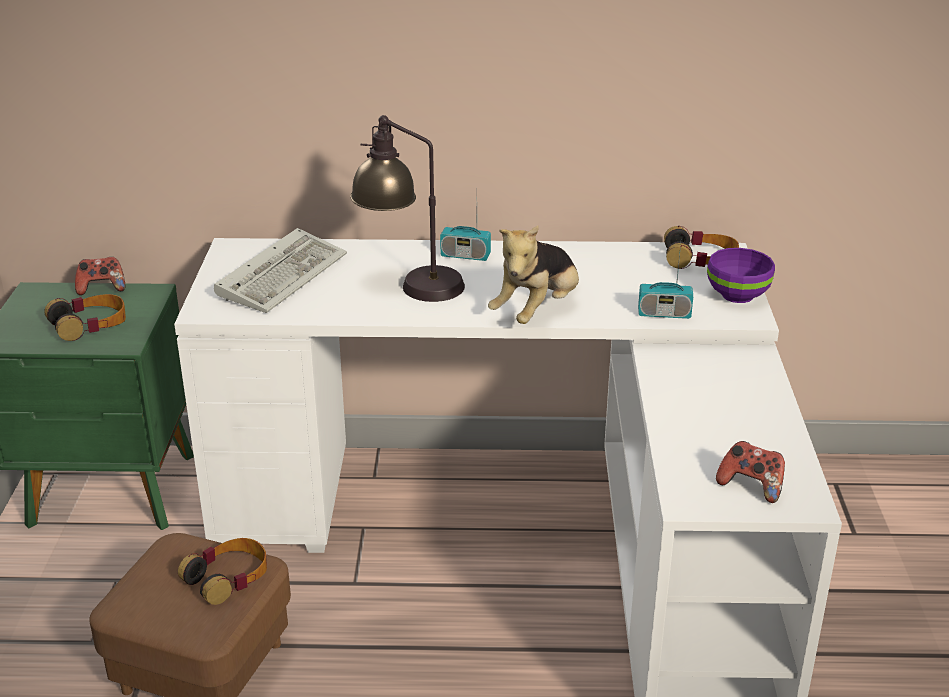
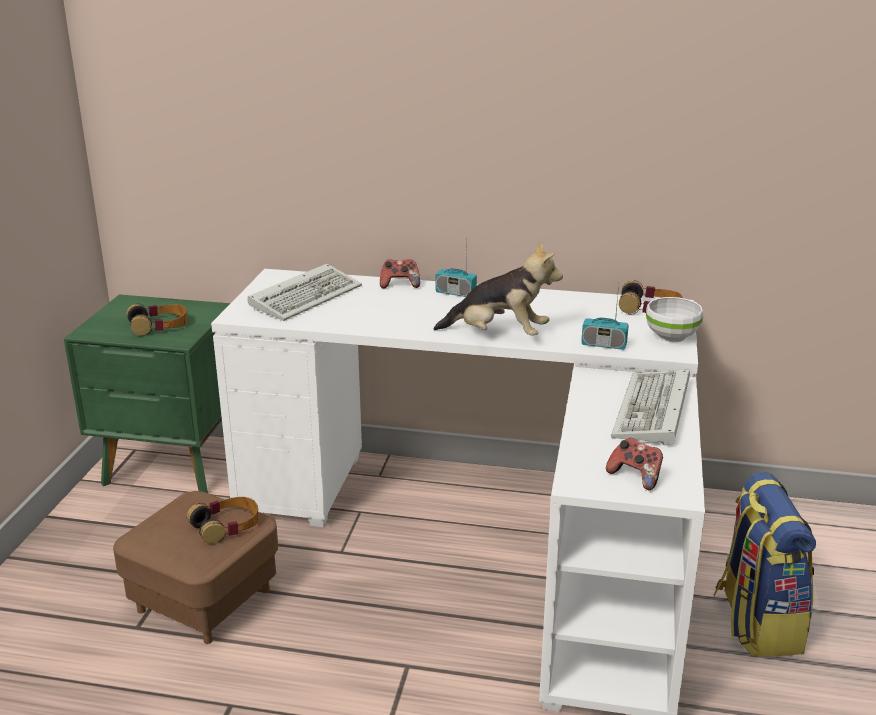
camera: 10 degrees right, 5 degrees down
(102, 288) = (177, 302): game controller -> game controller (400, 285)
(409, 284) = (403, 309): table lamp -> none
(537, 311) = (499, 335): plush toy -> plush toy turned 120 degrees counterclockwise
(737, 295) = (671, 336): purple bowl -> white bowl
(743, 397) = (653, 412): none -> keyboard
(850, 613) = (756, 622): none -> backpack

